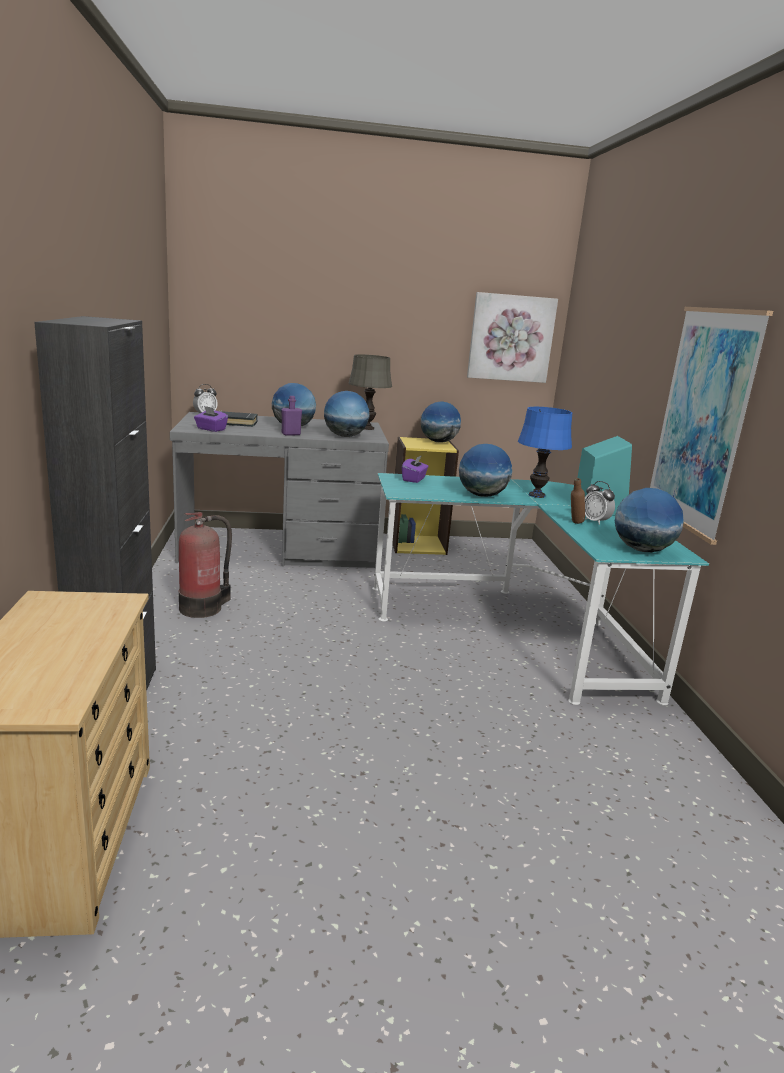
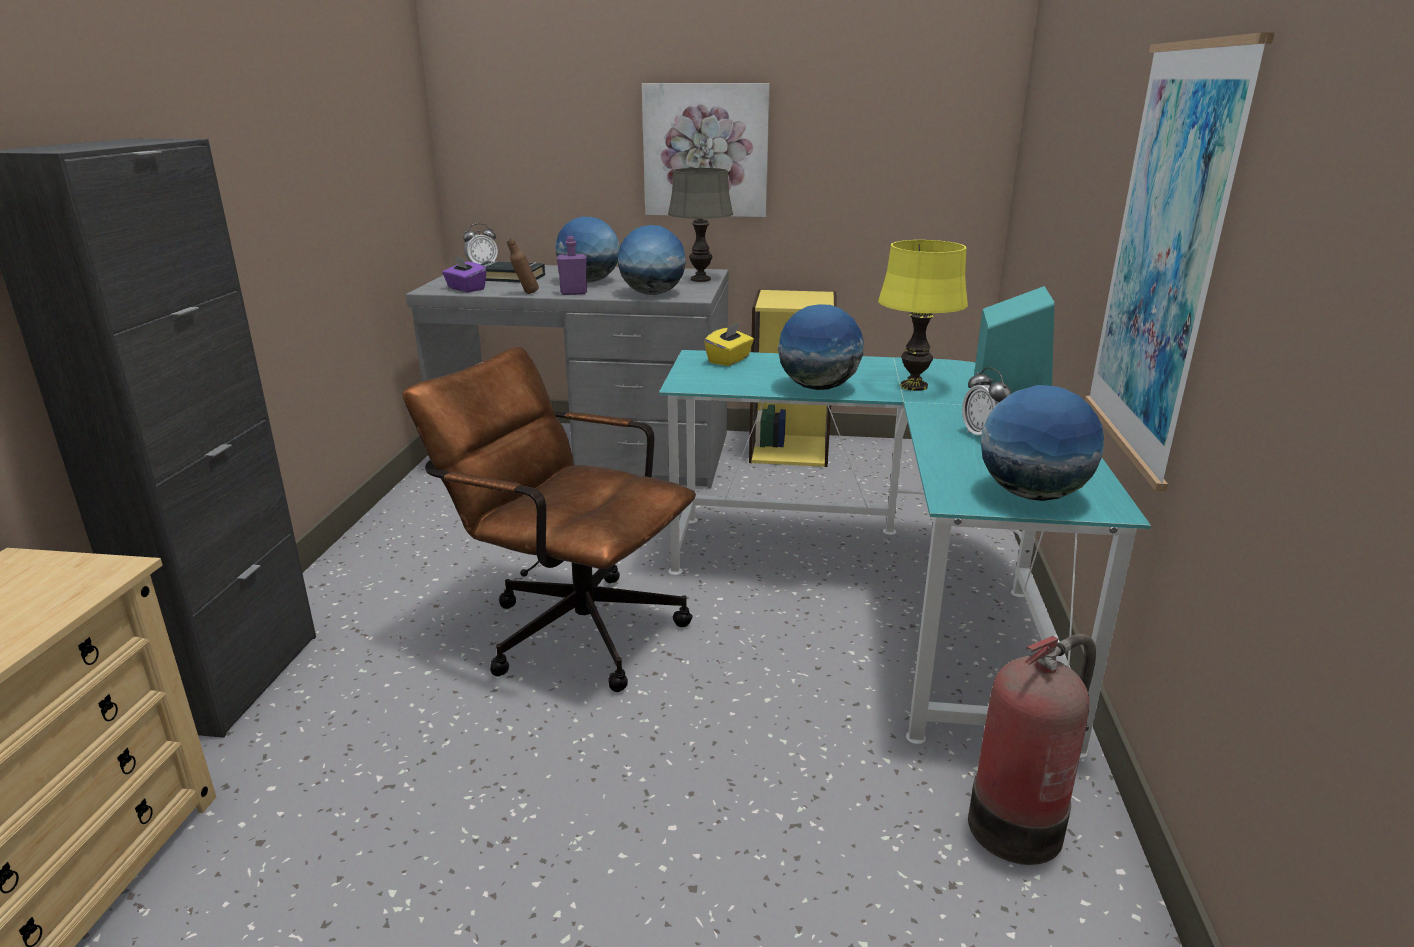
camera: 15 degrees right, 5 degrees up
(203, 607) = (433, 543): fire extinguisher -> fire extinguisher (1020, 823)
(332, 654) = (569, 626): none -> brown office chair
(414, 479) = (729, 360): purple tissue box -> yellow tissue box
(439, 442) = (815, 296): globe -> none
(511, 338) = (932, 127): picture -> picture (706, 151)
(536, 495) = (913, 386): blue table lamp -> yellow table lamp
(574, 523) = (941, 440): brown bottle -> brown bottle (525, 294)

